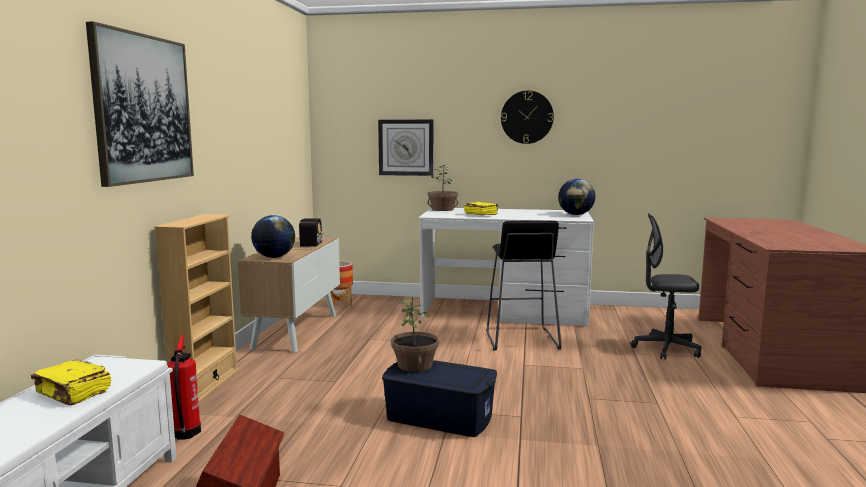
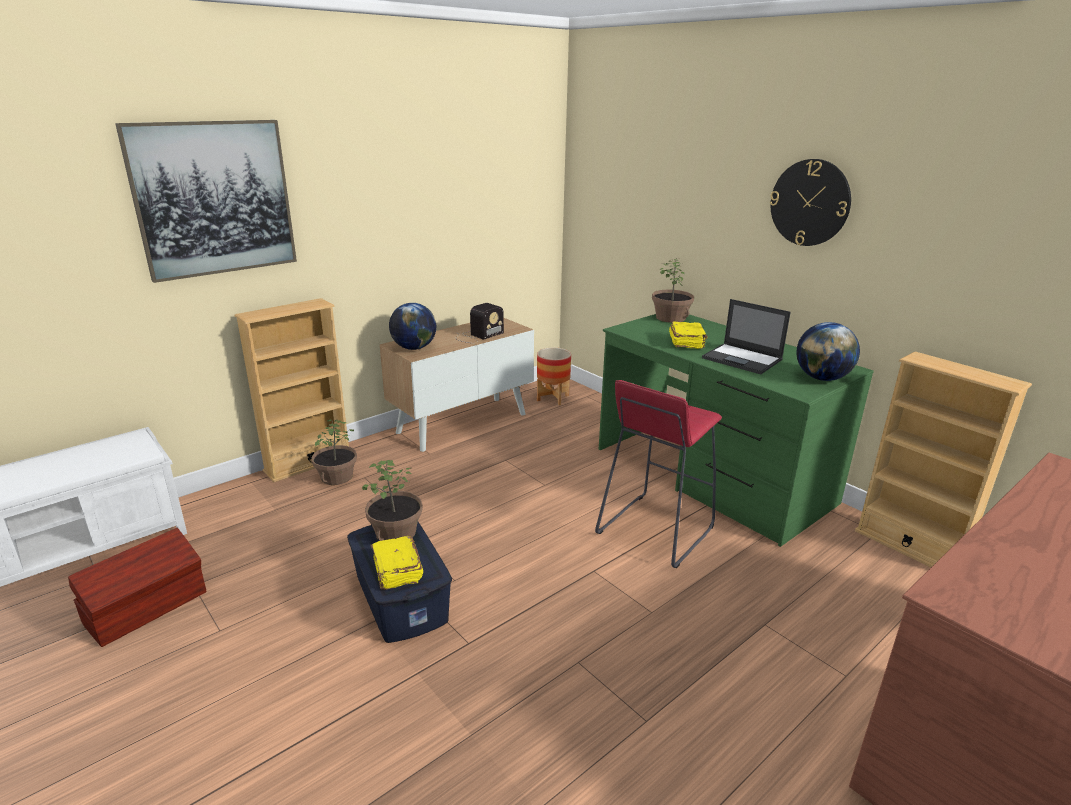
camera: 40 degrees right, 15 degrees up
(73, 393) = (65, 467): yellow book -> yellow book (397, 571)
(185, 434) = (224, 511): fire extinguisher -> none
(251, 384) = (336, 477): none -> potted plant
(406, 147) = (654, 222): wall clock -> none
(504, 311) = (711, 475): white desk -> green desk
(520, 339) = (654, 530): black stool -> red stool
(525, 215) = (743, 359): none -> laptop
(635, 310) = (909, 547): none -> beige bookcase
(666, 349) = (826, 640): grey office chair -> none

